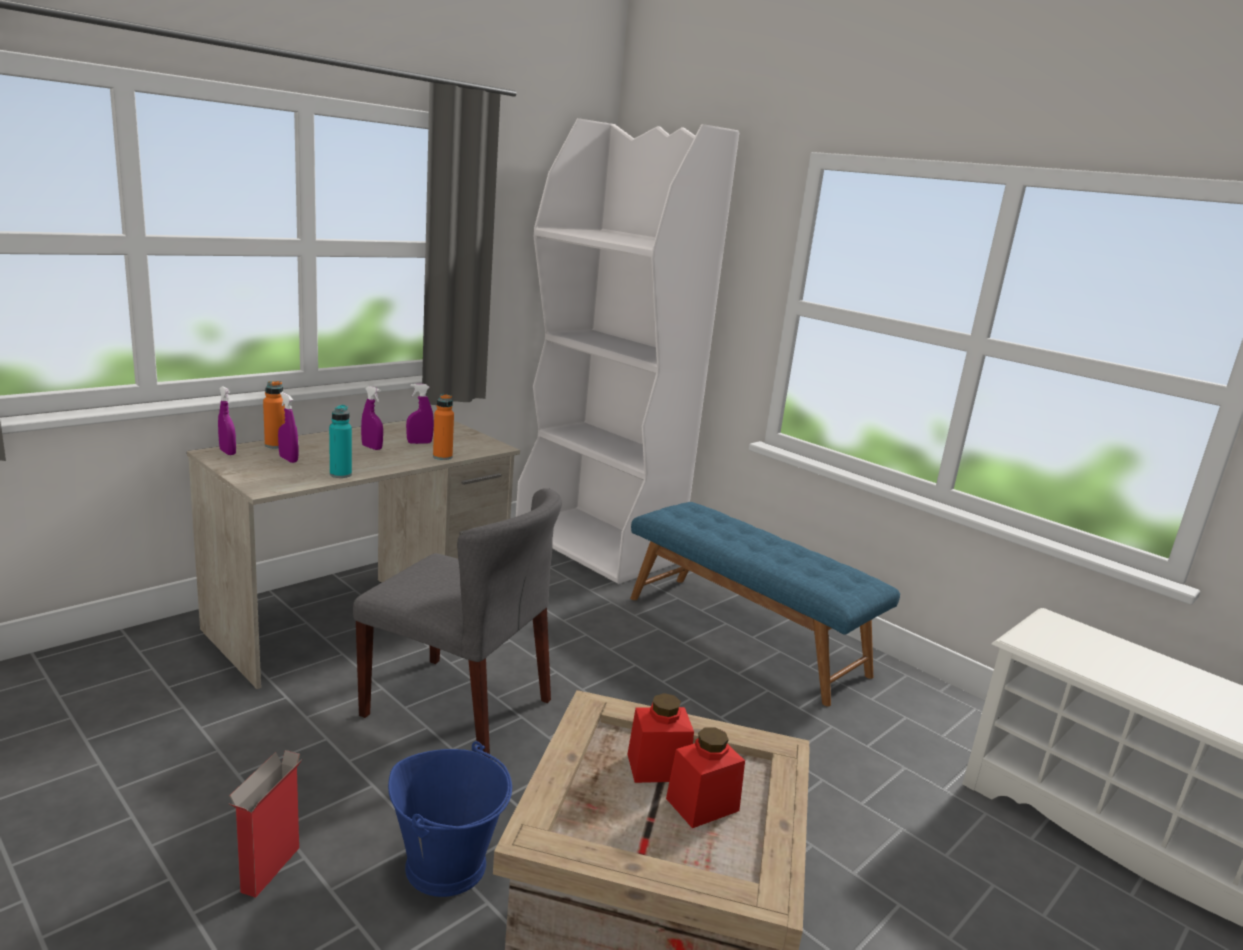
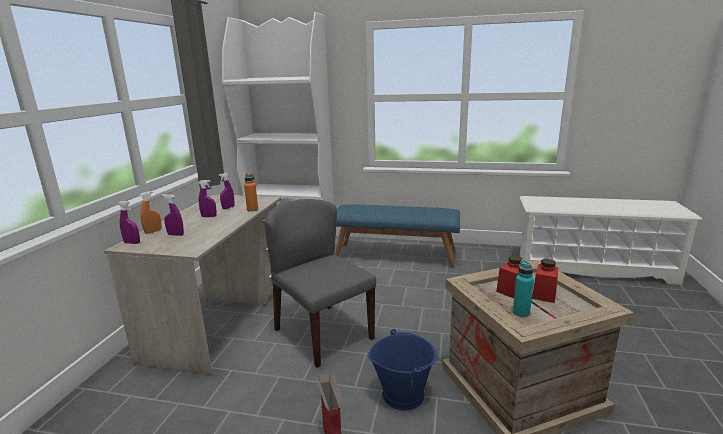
camera: 30 degrees left, 0 degrees up
(275, 445) = (153, 231): orange bottle -> orange spray bottle
(340, 474) = (219, 232): turquoise bottle -> turquoise bottle (521, 313)
(459, 708) = (322, 333): grey chair -> grey chair turned 120 degrees counterclockwise

